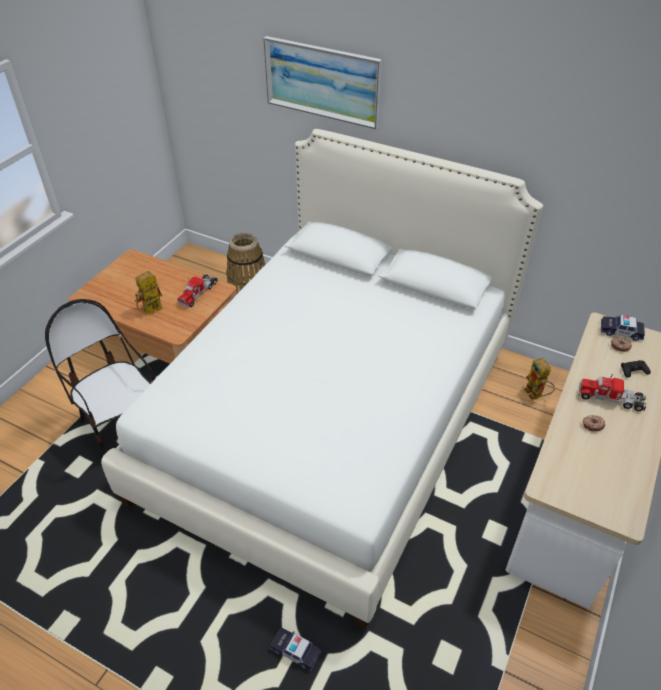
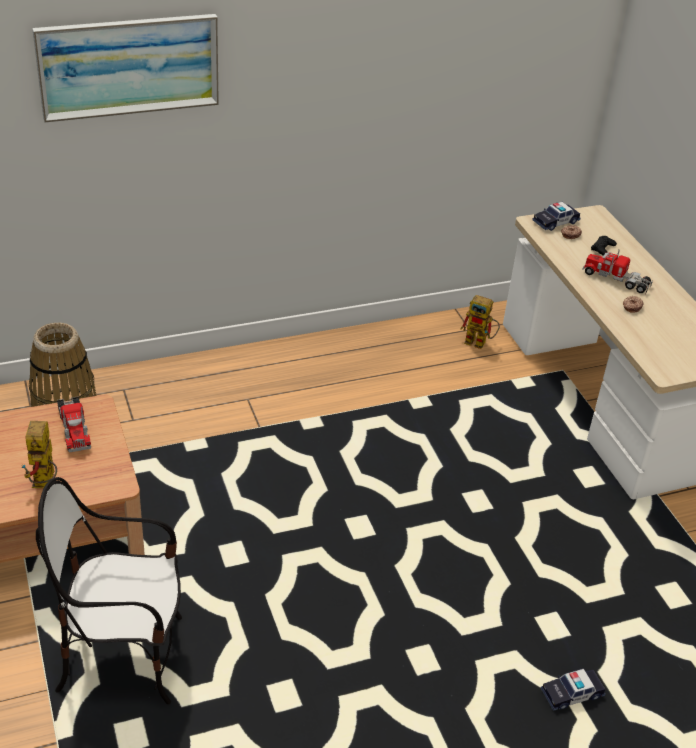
camera: 50 degrees left, 5 degrees down
(331, 421) = (339, 485): white bed -> none
(610, 398) = (616, 279): toy truck -> toy truck turned 60 degrees clockwise

